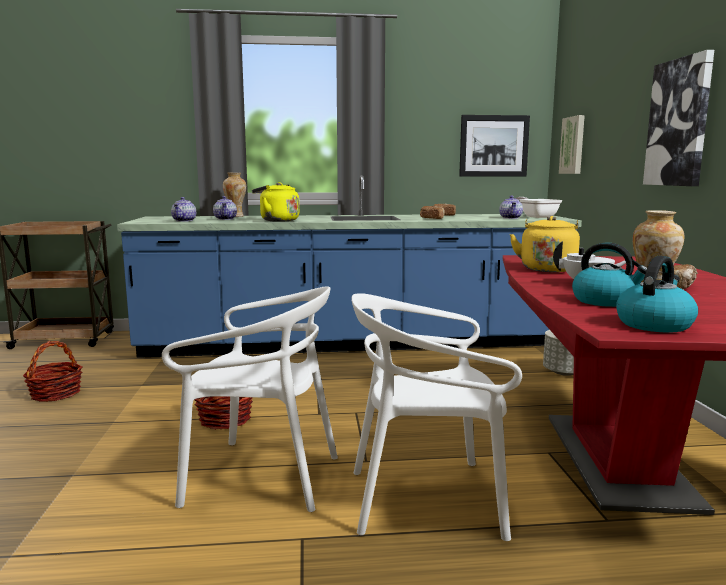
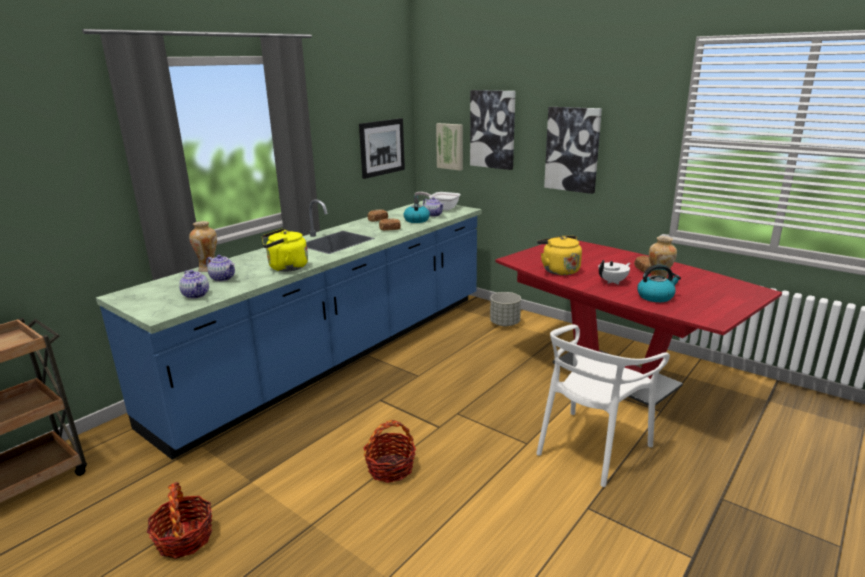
camera: 45 degrees left, 10 degrees up
(262, 477) = (500, 490): white chair -> none
(607, 114) = (493, 129): none -> picture
(654, 324) = (710, 310): kettle -> kettle (416, 220)

